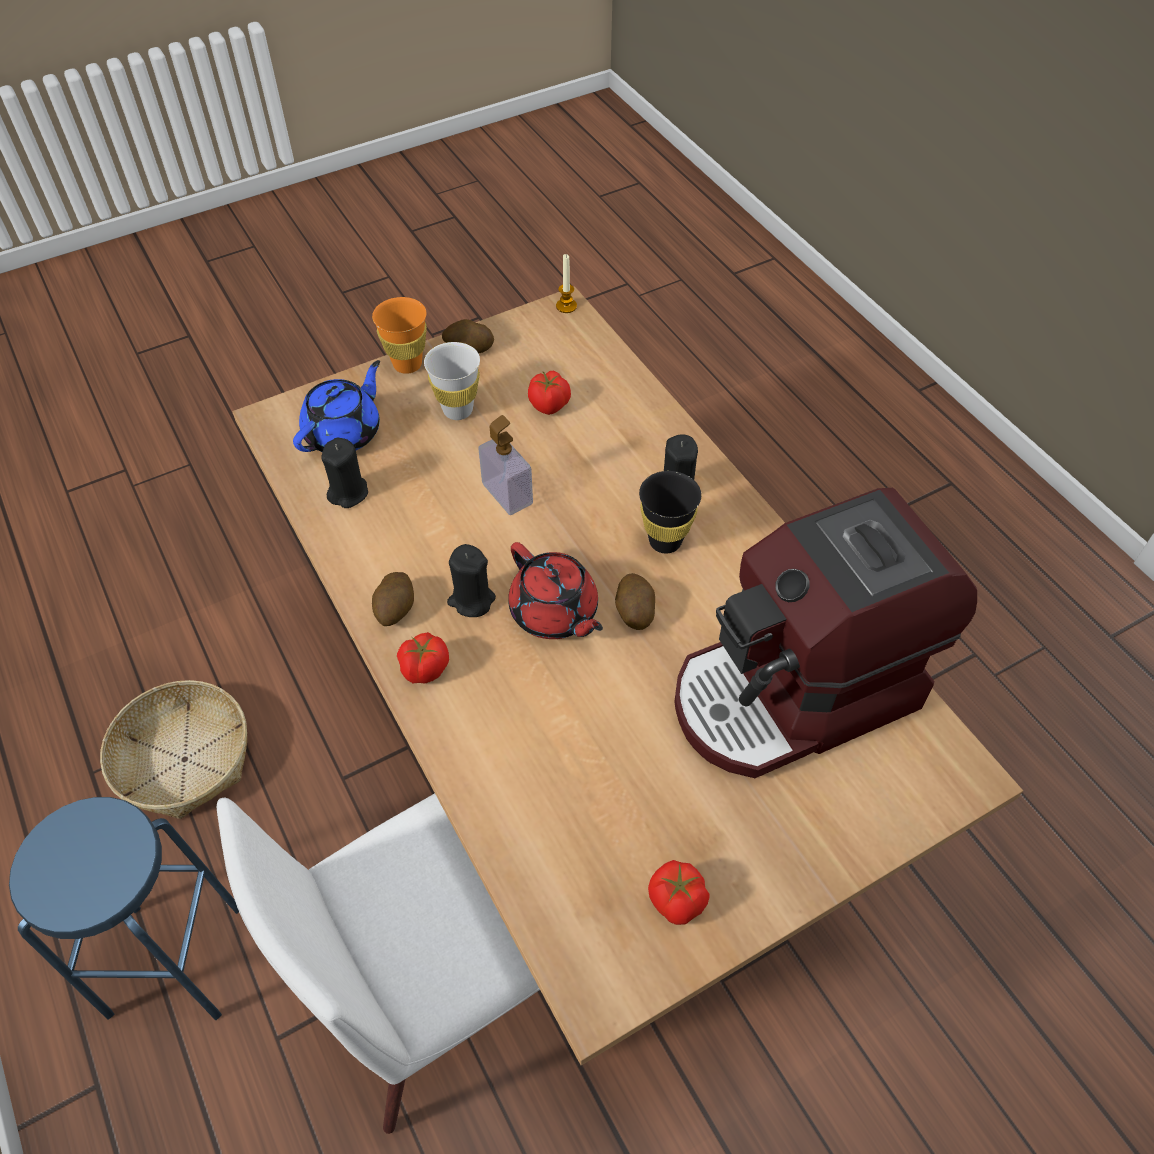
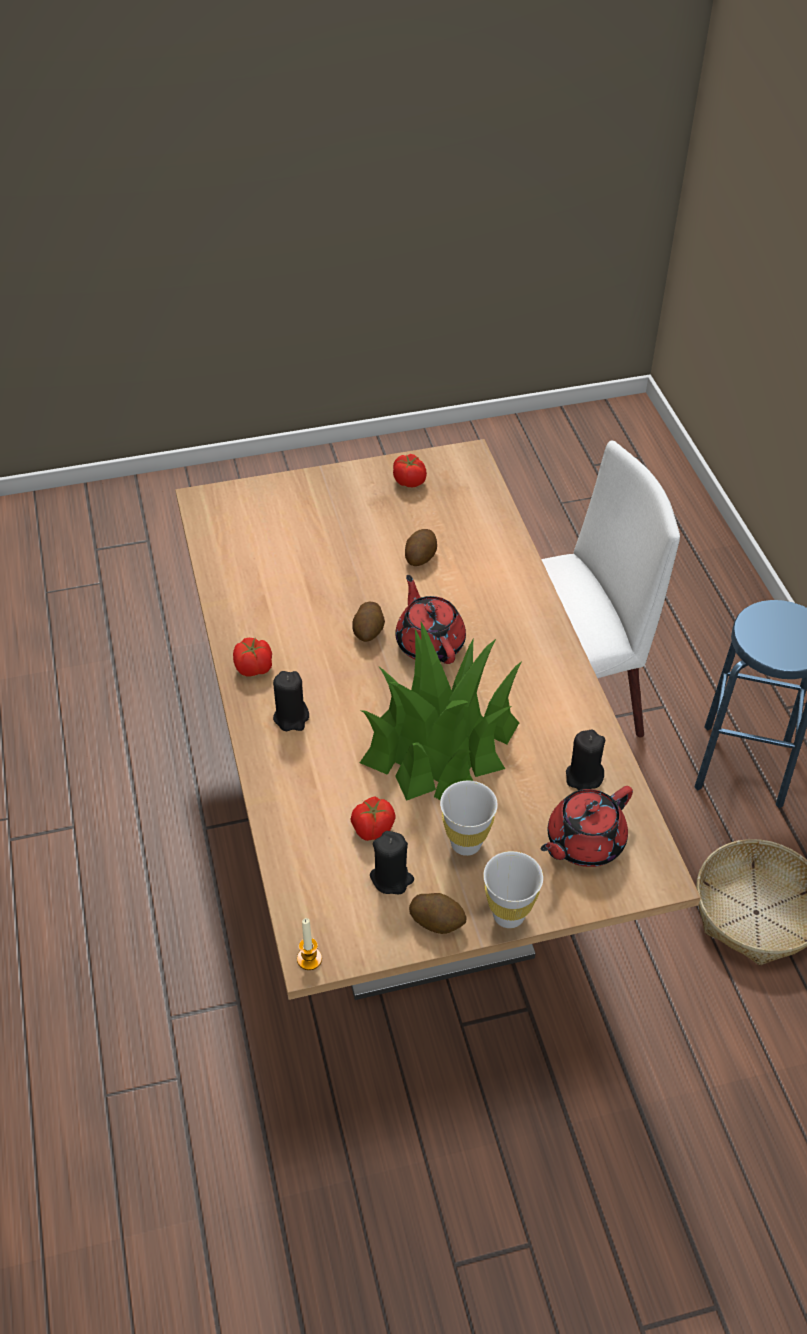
camera: 165 degrees left, 5 degrees down
(344, 433) = (583, 842): blue teapot -> red teapot
(395, 609) = (552, 670): potato -> potato (420, 556)
(407, 364) = (508, 915): orange cup -> white cup
(424, 669) = (536, 625): tomato -> tomato (254, 668)
(471, 600) = (491, 664): black candle -> black candle (391, 878)
(507, 494) = (440, 745): soap dispenser -> potted plant
(665, 541) = (321, 677): black cup -> none
(796, 695) = (281, 559): coffee machine -> none

